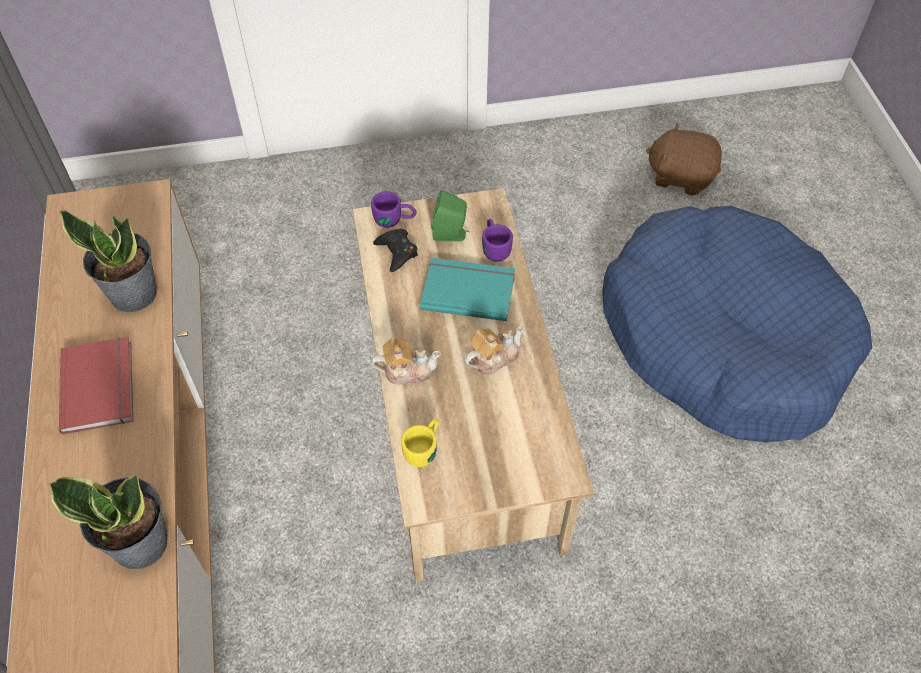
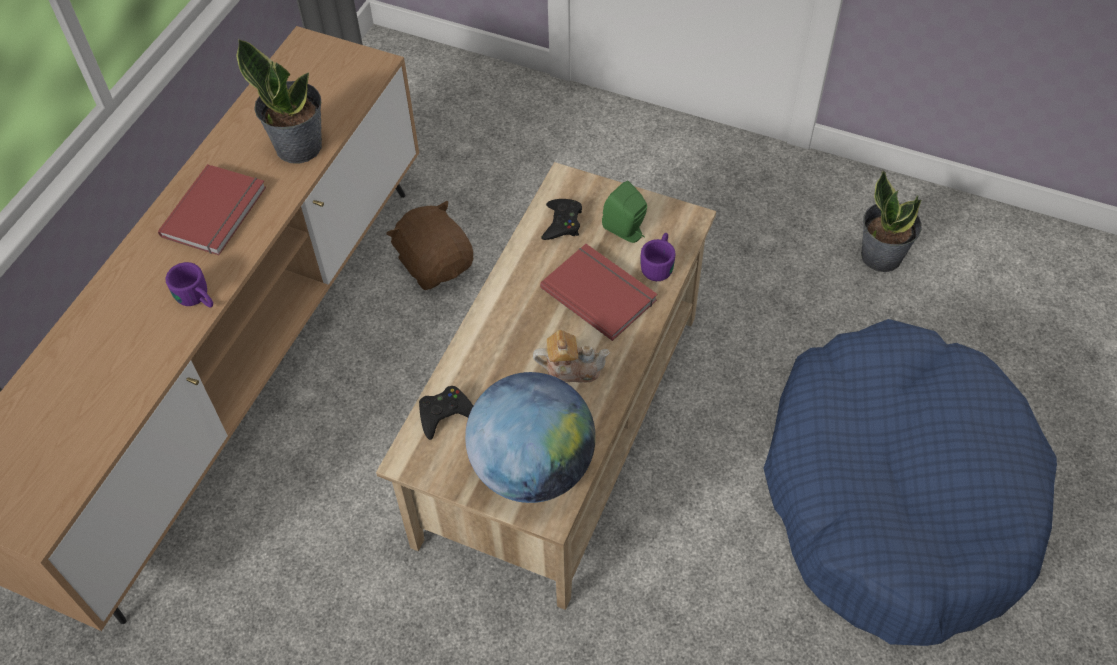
camera: 35 degrees right, 0 degrees up
(140, 542) = (152, 357): potted plant -> potted plant (881, 255)
(395, 219) = (585, 191): purple mug -> purple mug (198, 299)
(407, 370) = (485, 338): teapot -> none
(424, 447) = (445, 414): yellow mug -> black game controller
(468, 289) = (600, 292): turquoise book -> red book
(525, 449) = (532, 468): none -> globe
(681, 176) = (989, 301): brown plush toy -> brown plush toy (435, 264)

